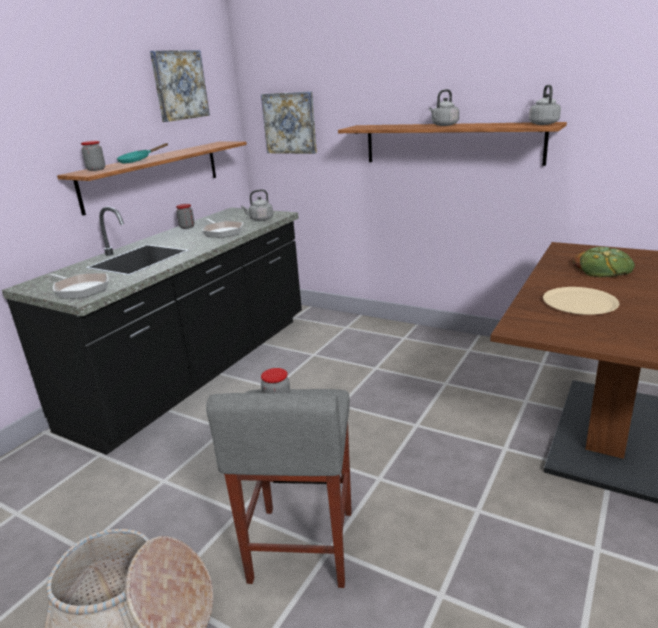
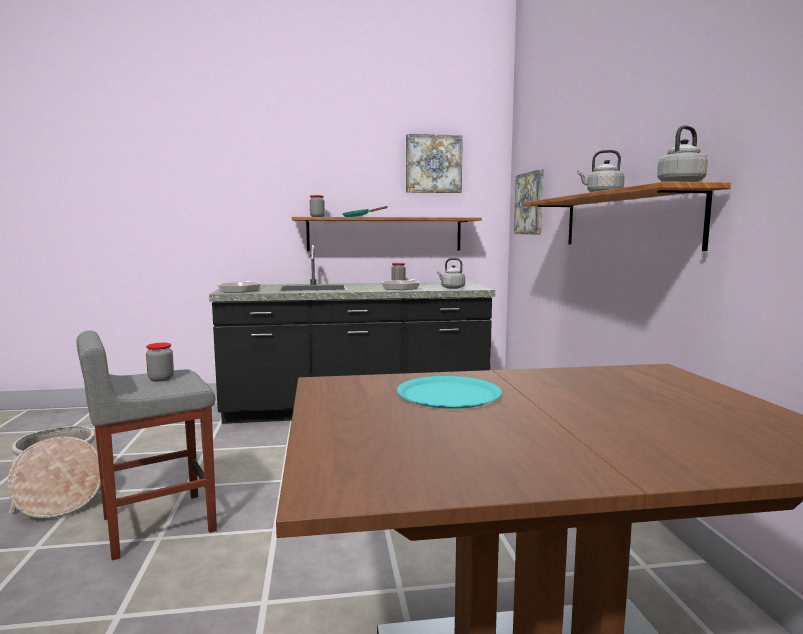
camera: 50 degrees right, 15 degrees down
(579, 302) = (448, 394): beige plate -> turquoise plate
(603, 268) = (612, 392): bread -> none

